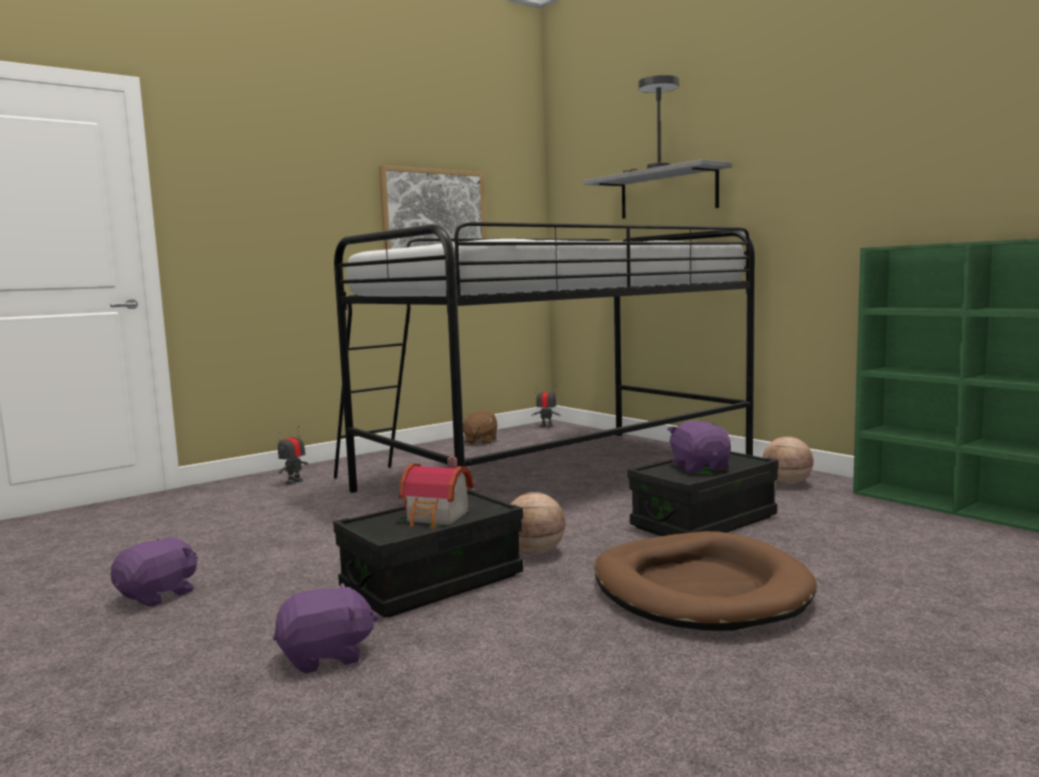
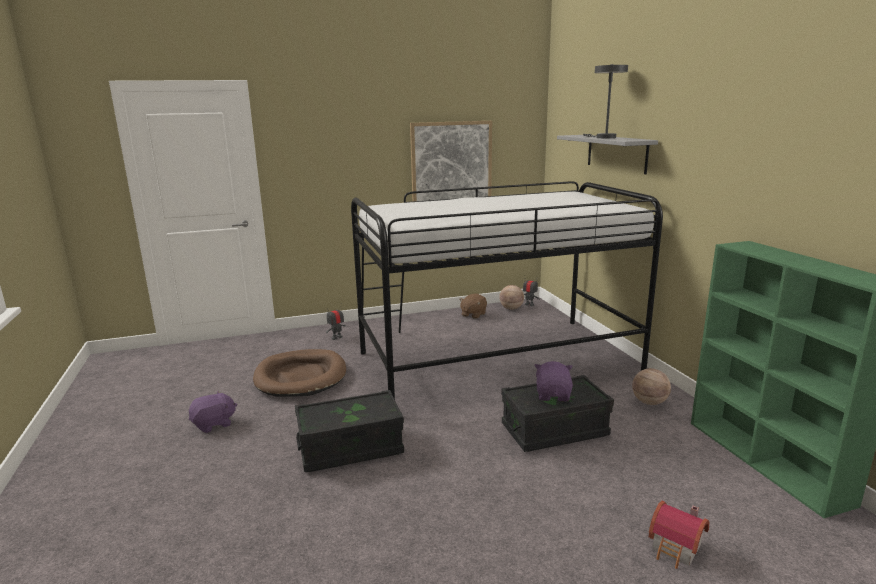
camera: 20 degrees right, 10 degrees up
(326, 656) = (260, 494): purple plush toy -> none
(438, 517) = (352, 414): toy house -> toy house (676, 549)
(535, 552) = (425, 436): basketball -> basketball (511, 308)
(699, 589) = (497, 495): brown dog bed -> brown dog bed (301, 377)

